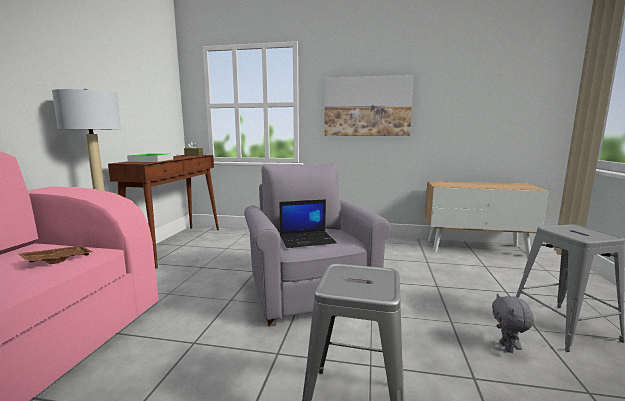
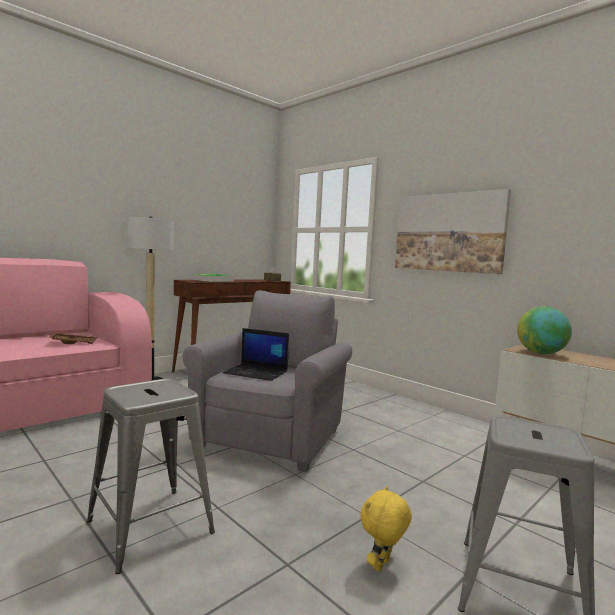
camera: 35 degrees right, 5 degrees down
(453, 185) = (541, 353): none -> globe
(507, 348) = (382, 566): grey plush toy -> yellow plush toy

